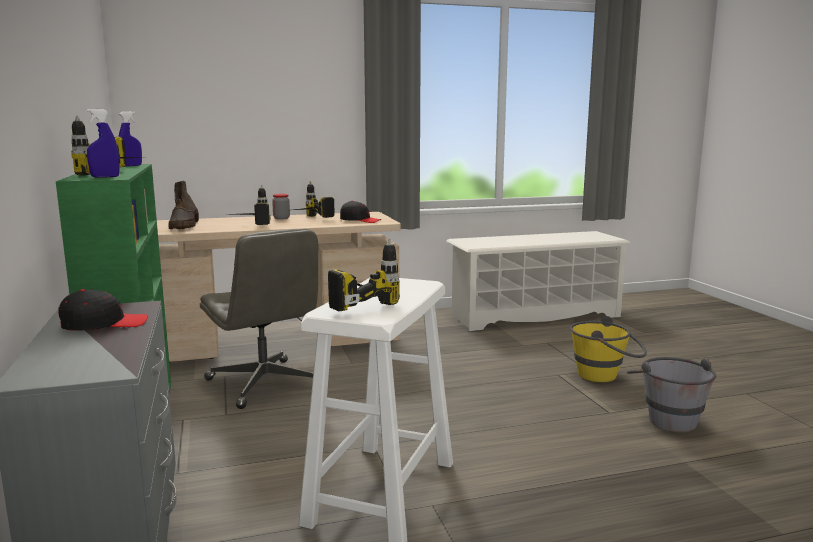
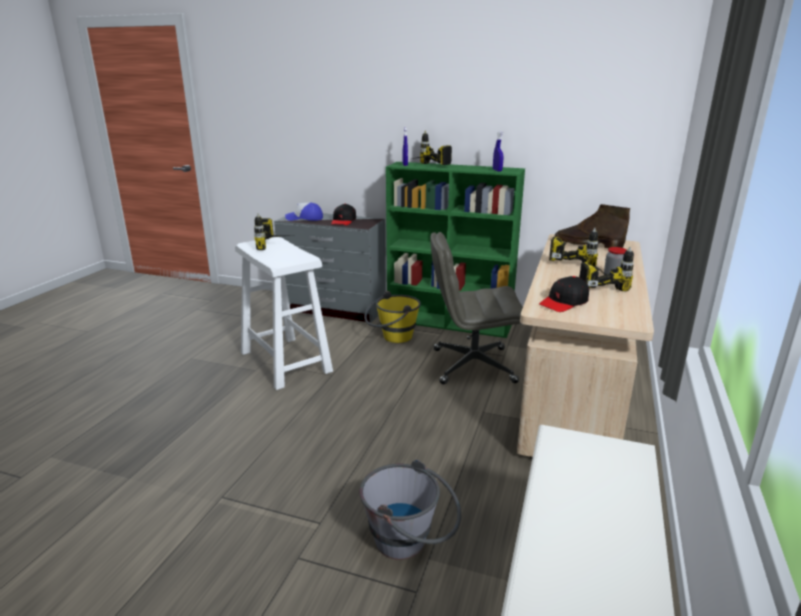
camera: 125 degrees right, 10 degrees up
(97, 356) = (304, 218): none -> cap
(605, 376) = (272, 560): yellow bucket -> yellow bucket (392, 338)
(666, 417) = (164, 526): grey bucket -> grey bucket (410, 543)

